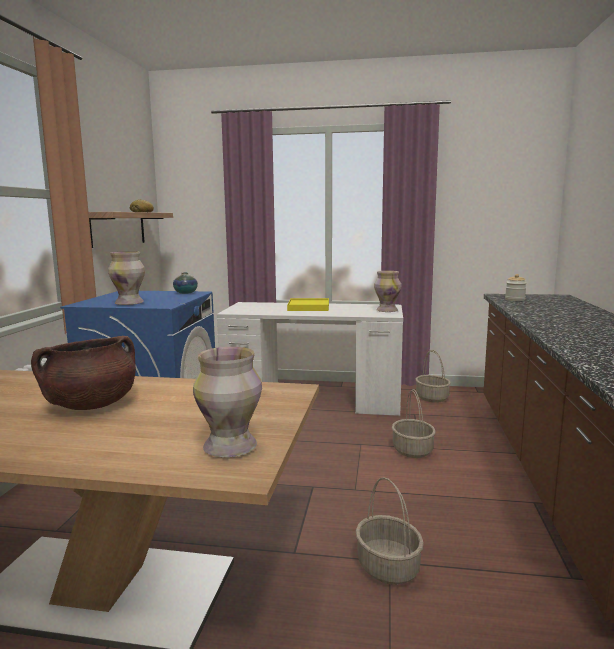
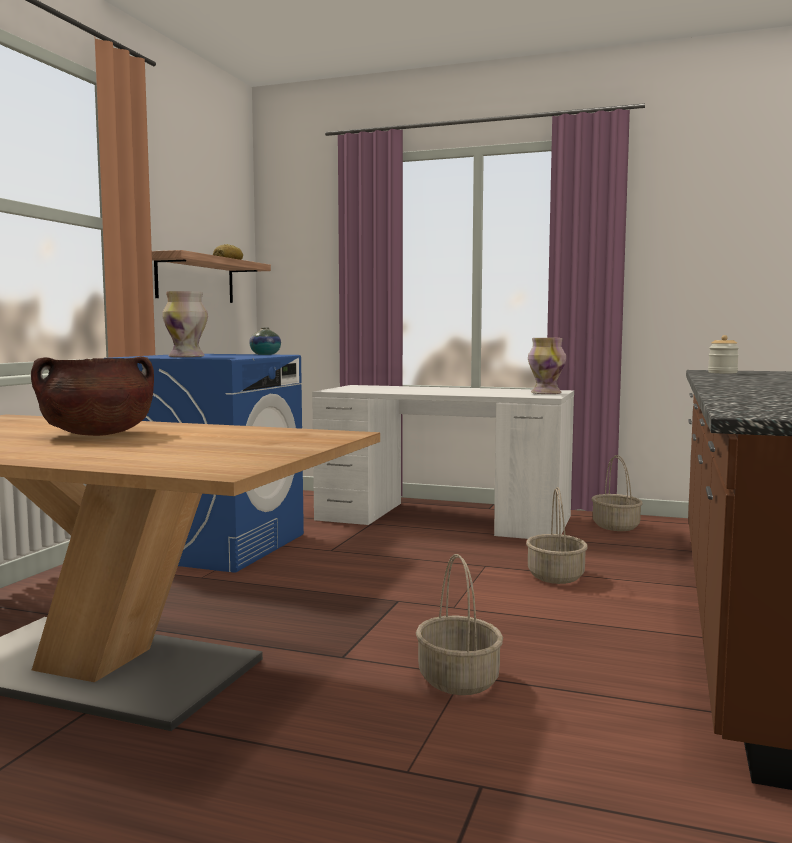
camera: 10 degrees right, 5 degrees down
(229, 447) = (223, 459): vase -> none
(309, 307) = (440, 389): yellow tray -> none

